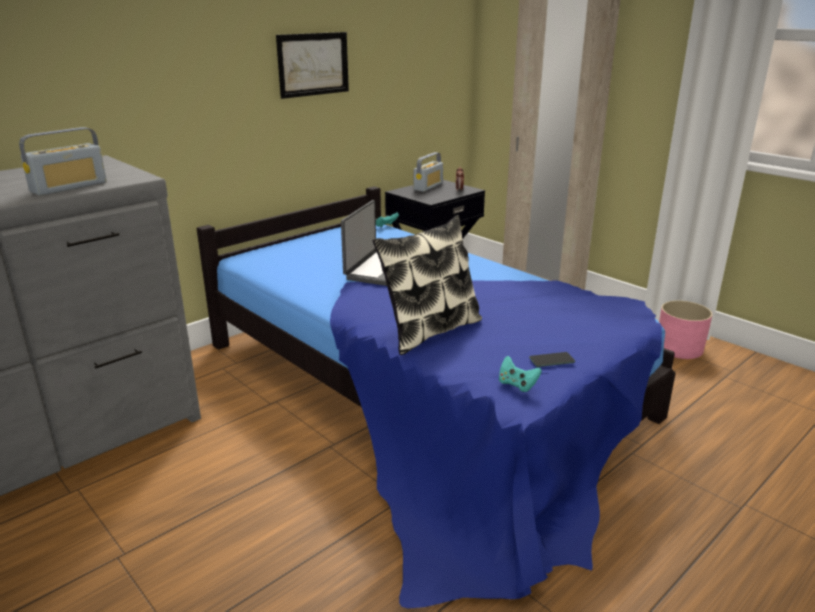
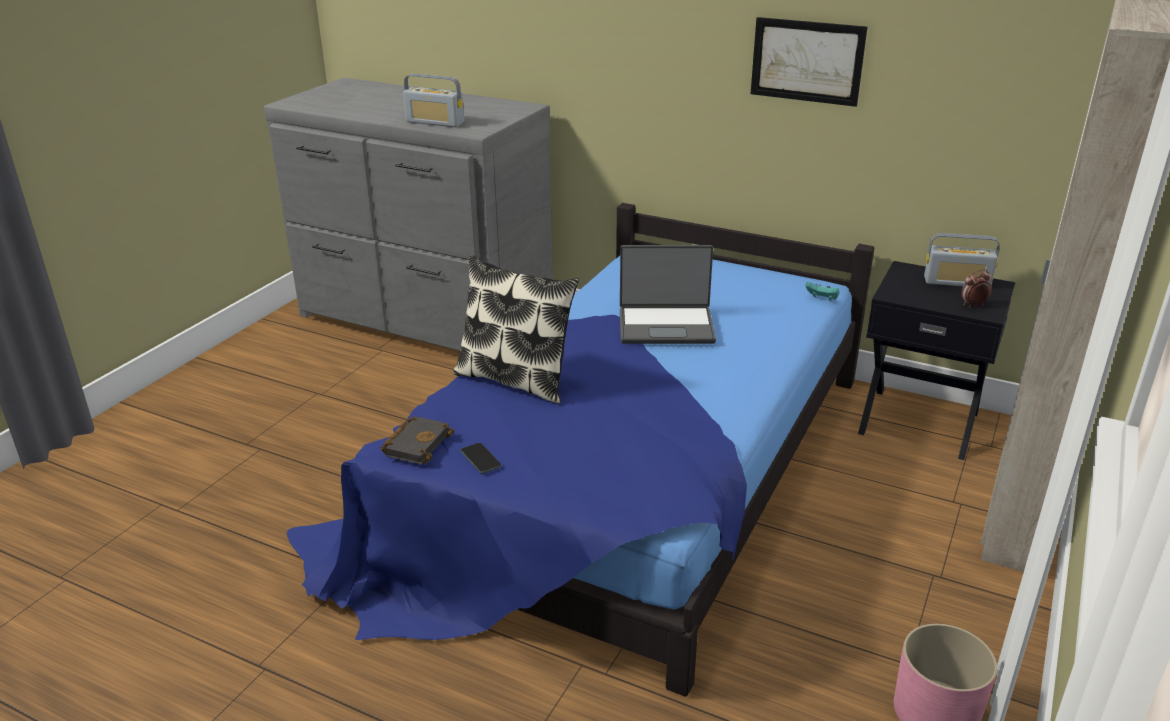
camera: 70 degrees right, 5 degrees up
(517, 385) = (417, 443): turquoise game controller -> black book

